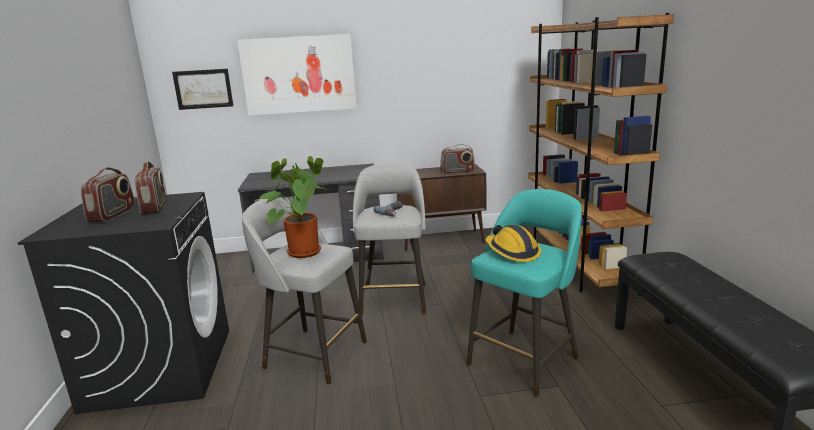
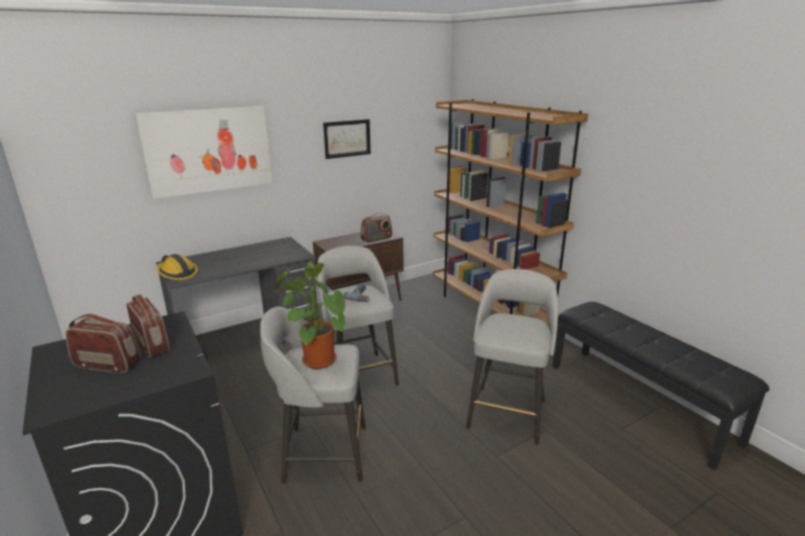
camera: 25 degrees left, 5 degrees up
(113, 215) = (108, 364): radio -> radio turned 60 degrees counterclockwise
(203, 89) = (92, 171): picture -> picture (347, 138)
(512, 252) = (505, 328): hard hat -> hard hat (177, 273)
(524, 359) = (507, 412): turquoise stool -> grey stool

